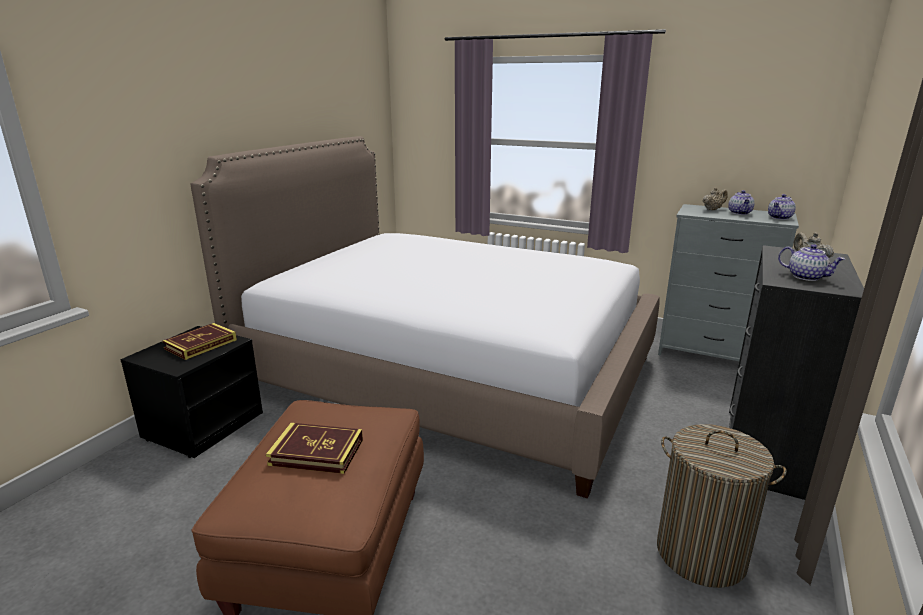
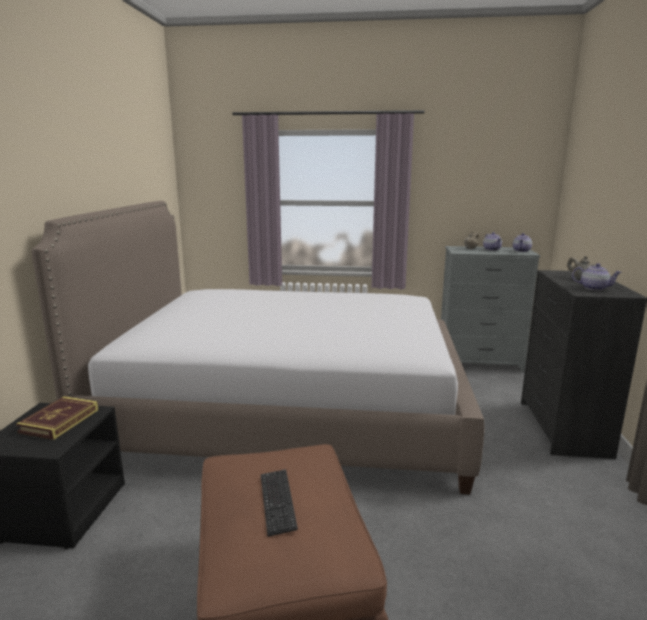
camera: 20 degrees left, 5 degrees down
(316, 452) = (277, 502): book -> keyboard
(701, 554) = (577, 517): laundry basket -> none

